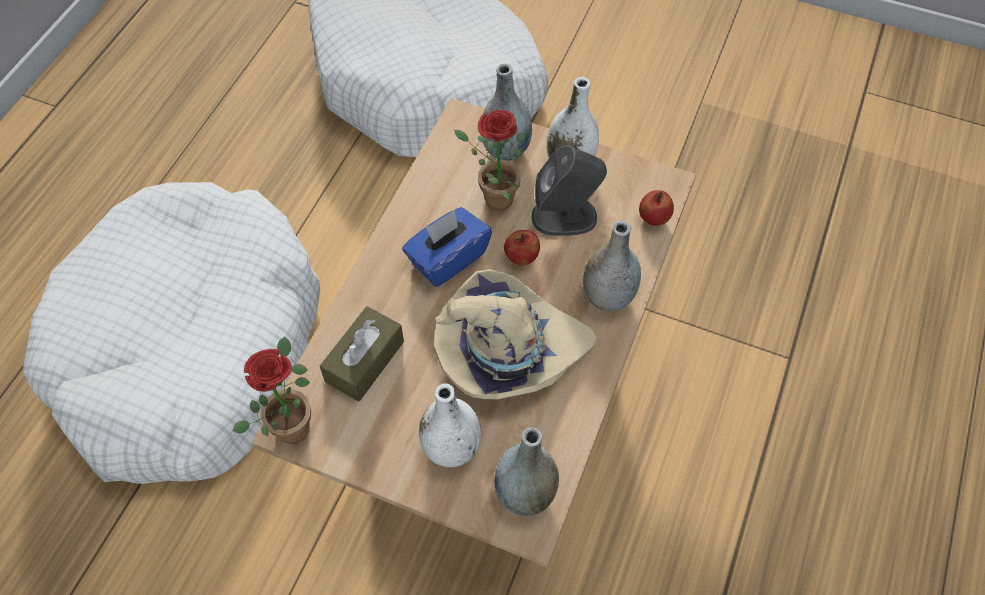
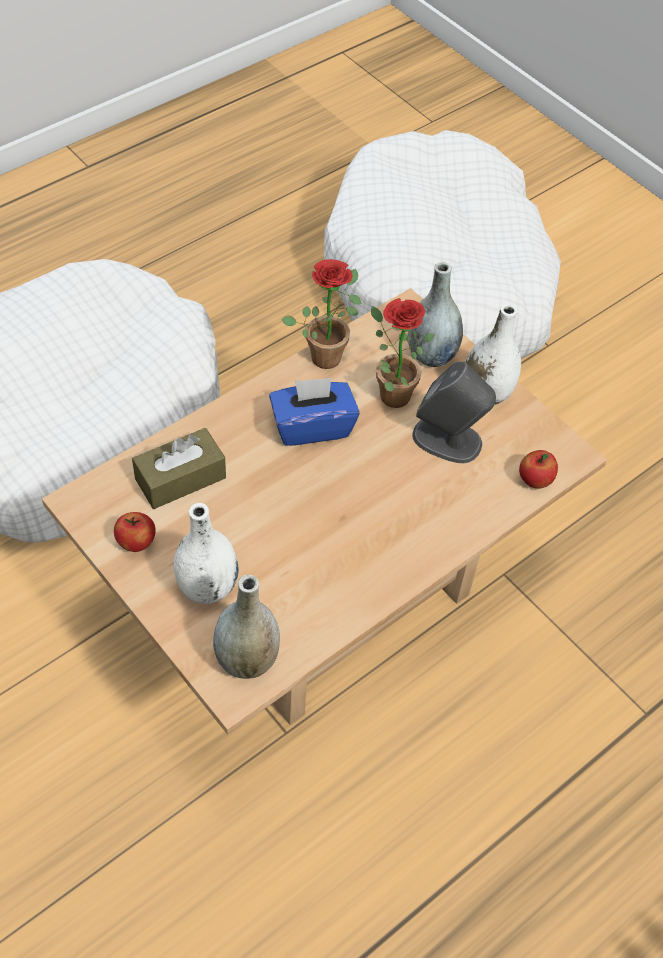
camera: 25 degrees right, 5 degrees down
(291, 422) = (86, 498): potted plant -> potted plant (327, 353)
(508, 350) = (314, 531): beige hat -> none
(521, 257) = (381, 456): apple -> apple (136, 542)
(608, 296) = (441, 529): grey vase -> none

